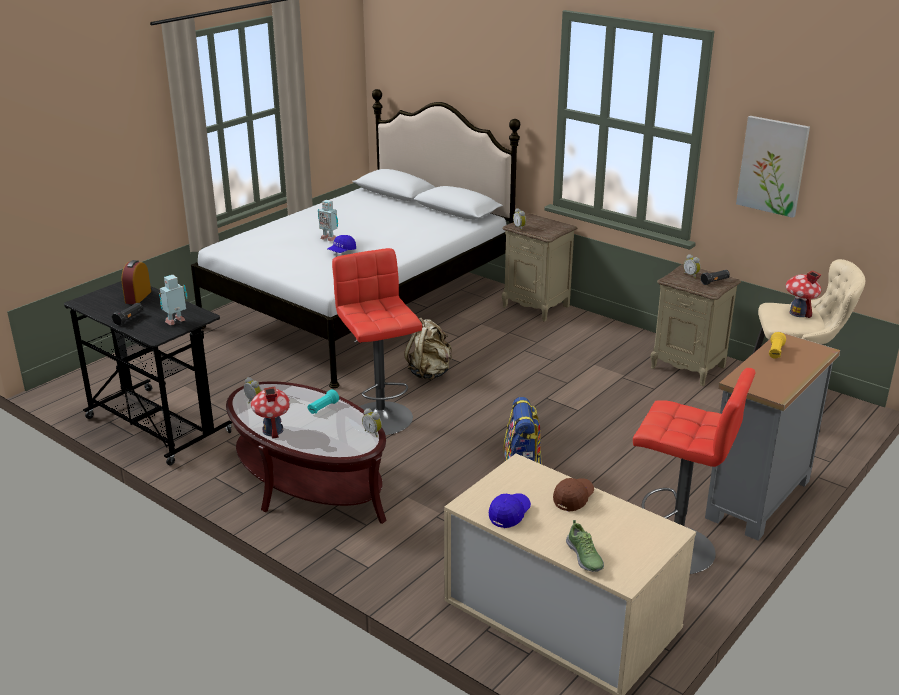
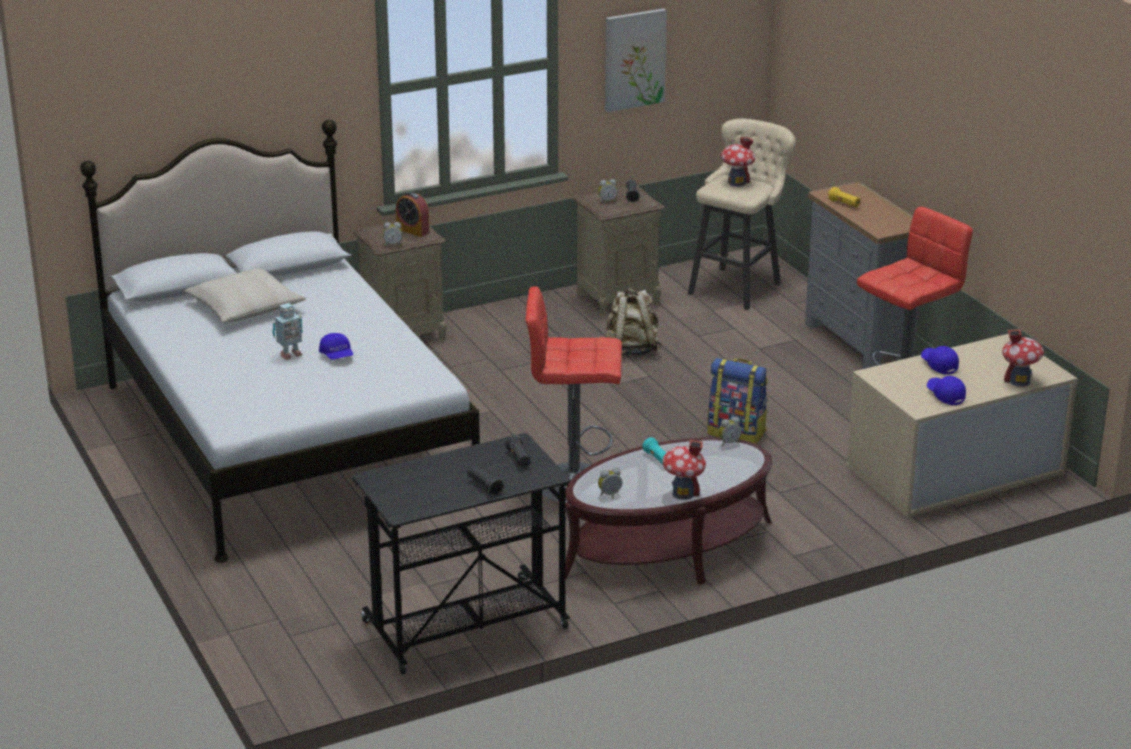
camera: 65 degrees left, 0 degrees up
(138, 297) = (423, 475): alarm clock -> alarm clock (413, 230)
(176, 322) = (518, 459): toy robot -> black flashlight
(387, 214) = (245, 307): none -> beige pillow
(430, 373) = (500, 433): beige backpack -> beige backpack (631, 349)
(573, 499) = (939, 365): brown cap -> blue cap
(584, 557) = (1019, 381): shoe -> toy house

